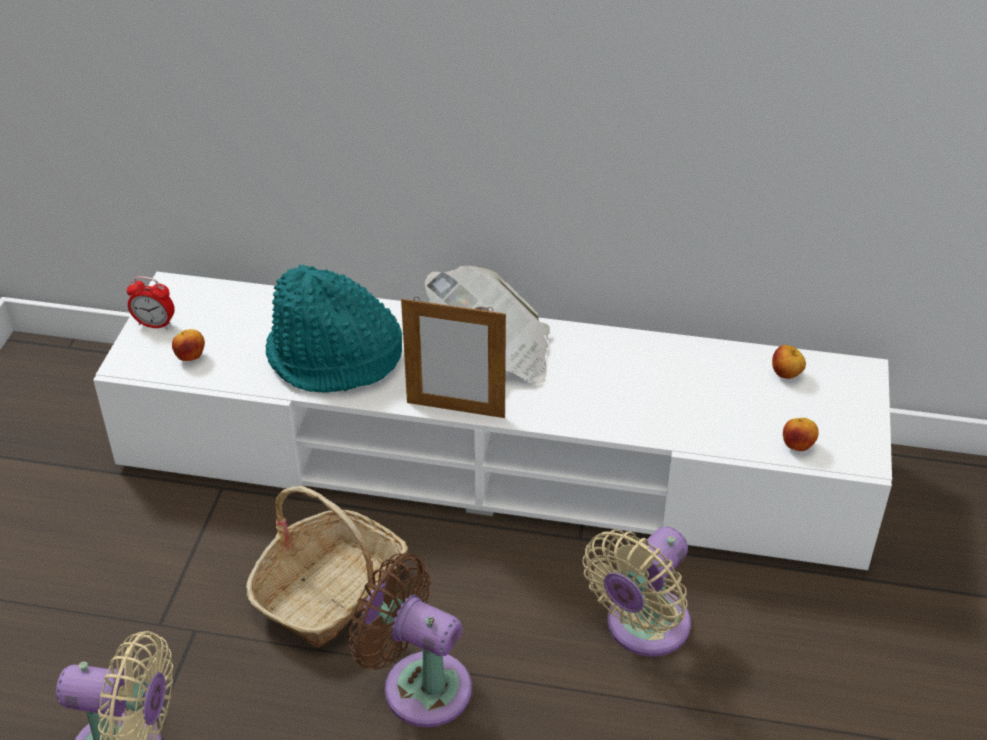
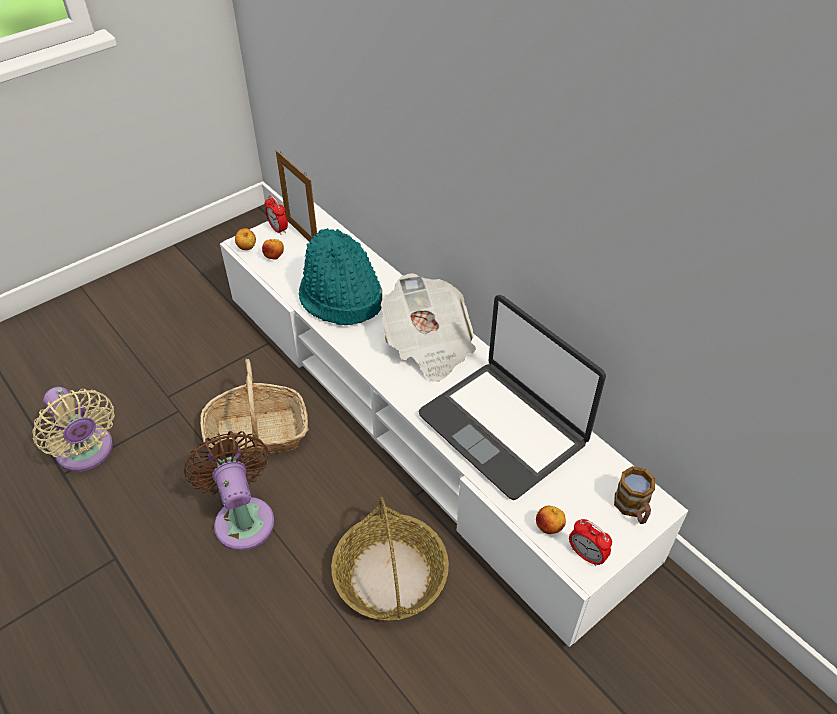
camera: 40 degrees right, 5 degrees up
(455, 409) = (369, 368): picture frame -> picture frame (302, 234)
(642, 628) = (391, 576): beige fan -> basket
(658, 386) = (503, 428): none -> laptop
(786, 375) = (598, 474): apple -> apple (247, 248)
(846, 386) = (633, 509): none -> mug
(852, 448) = (586, 555): none -> alarm clock

